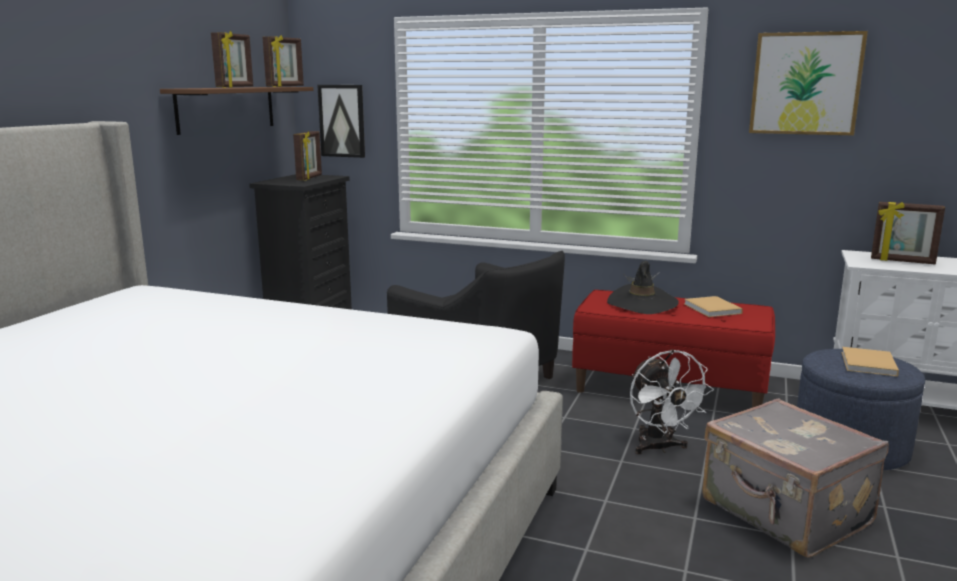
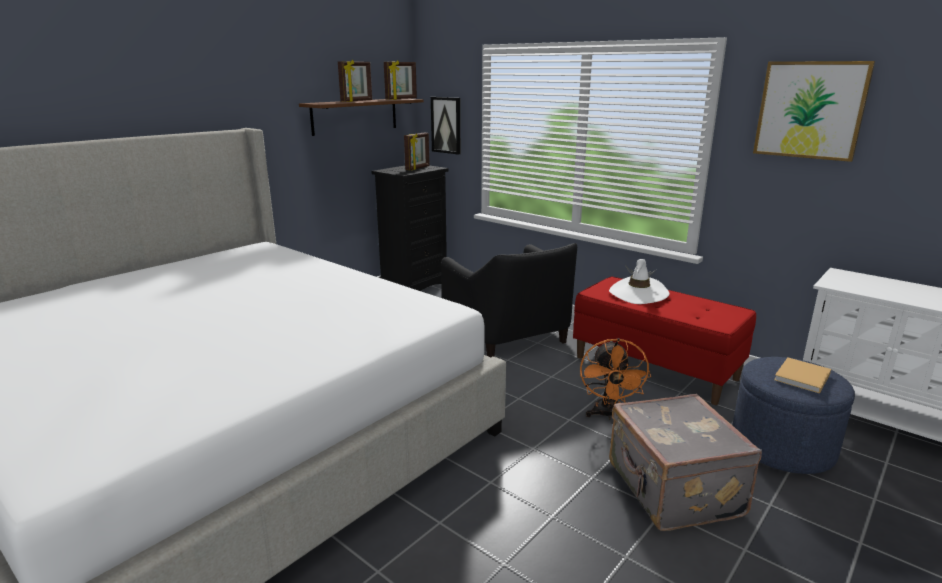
camera: 20 degrees right, 5 degrees up
(642, 304) = (638, 294): black hat -> white hat
(659, 448) = (608, 415): white fan -> orange fan
(713, 309) = (696, 306): beige book -> none
(902, 261) = (877, 286): picture frame -> none

